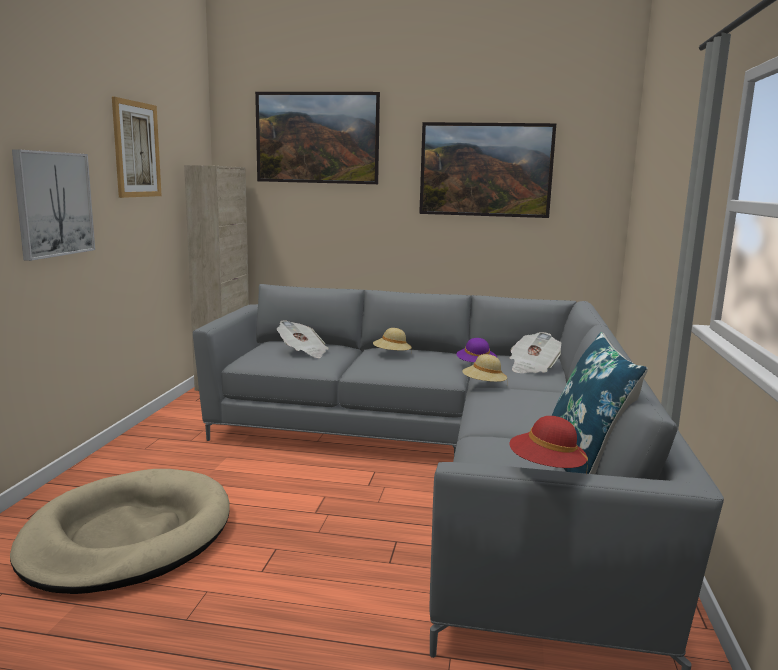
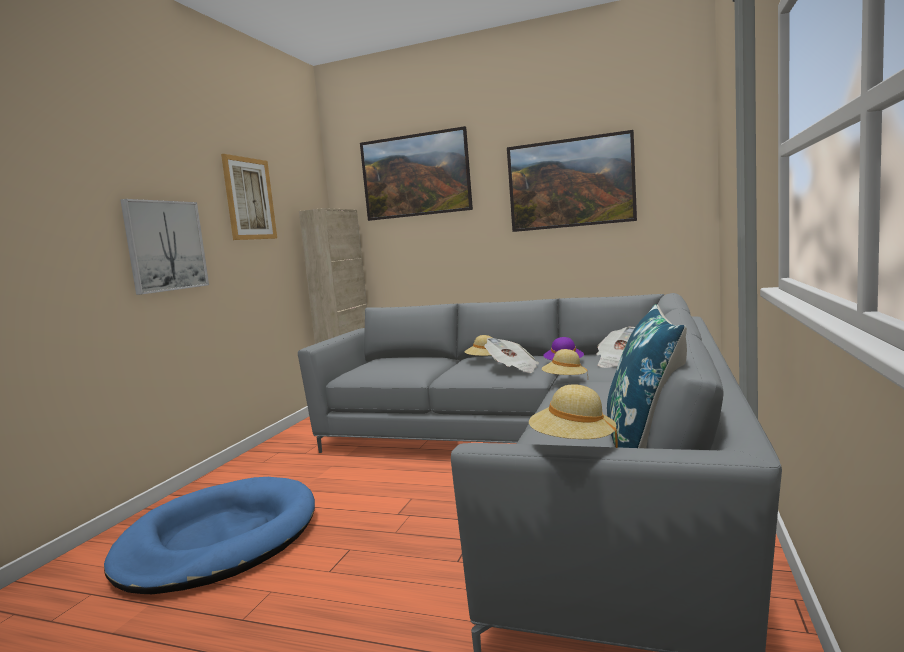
camera: 10 degrees right, 5 degrees down
(128, 536) = (219, 540): beige dog bed -> blue dog bed
(303, 352) = (401, 365): newspaper -> newspaper (513, 369)
(546, 468) = (573, 444): red hat -> beige hat

